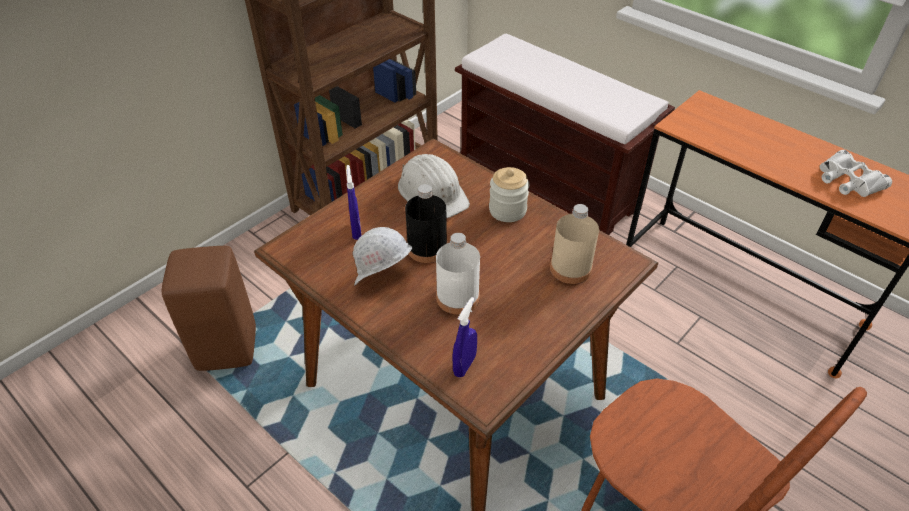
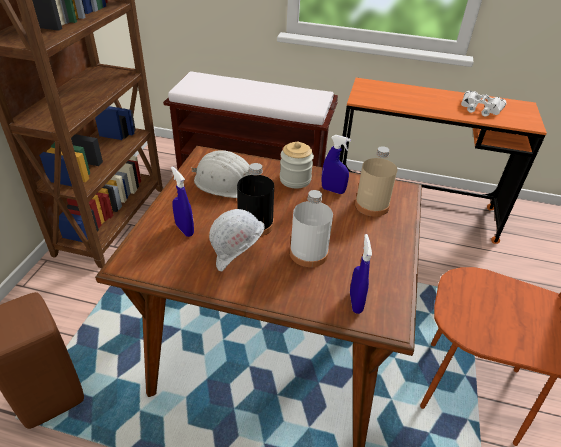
camera: 30 degrees left, 5 degrees down
(540, 236) = (333, 190): none -> blue spray bottle

